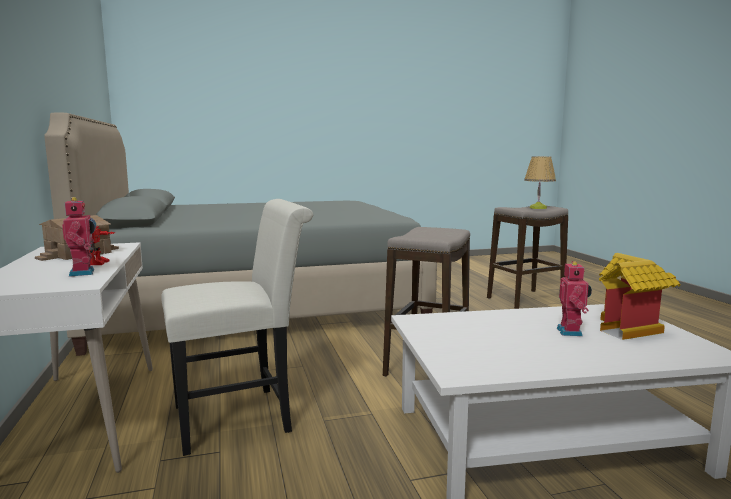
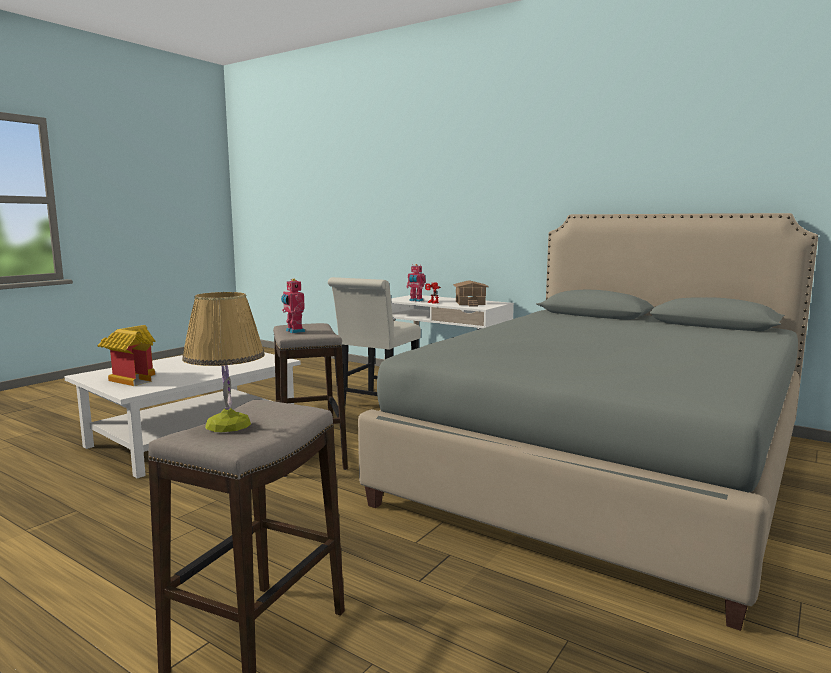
camera: 140 degrees right, 0 degrees up
(571, 332) = (175, 371): toy robot -> toy robot (294, 331)

